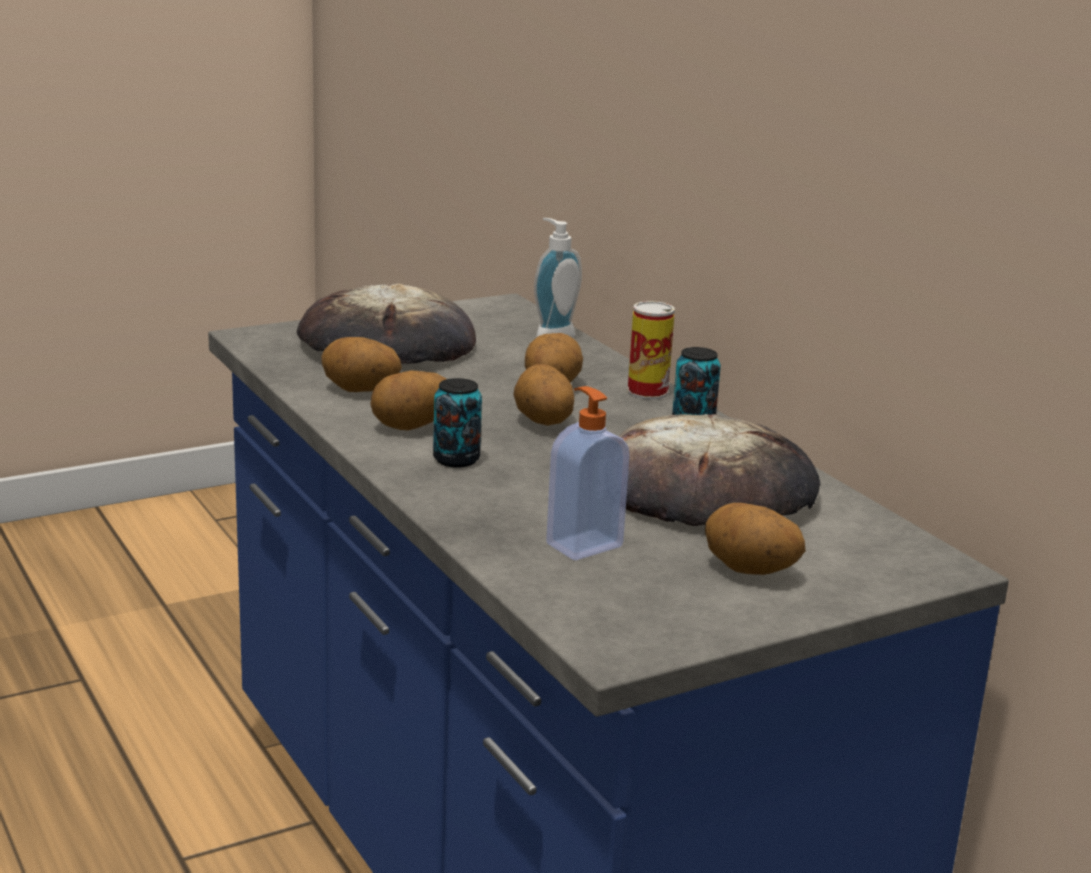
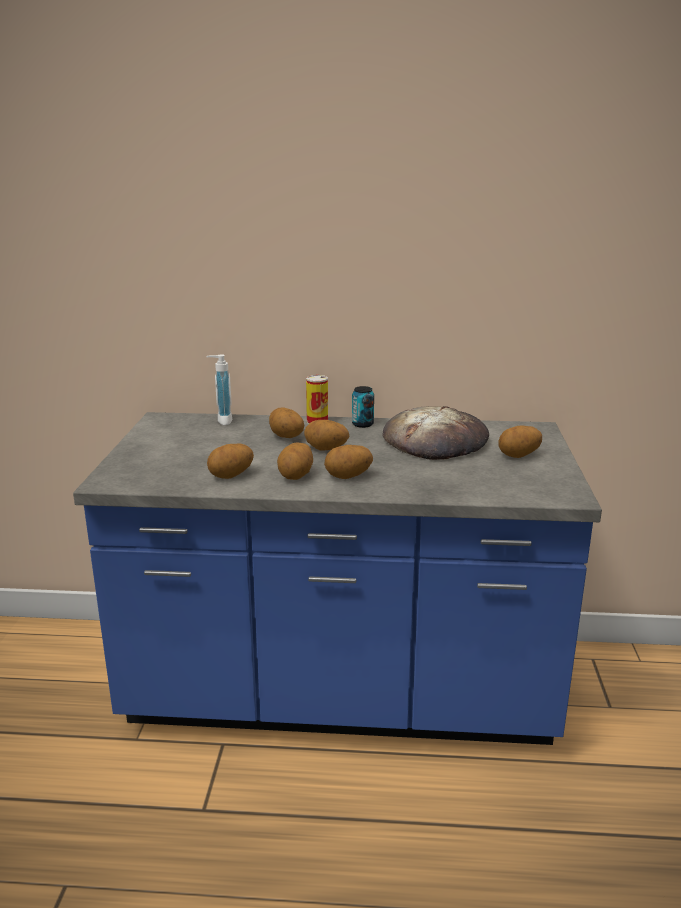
camera: 55 degrees left, 0 degrees up
(386, 344) = (173, 455): bread -> none
(456, 459) = (348, 477): can -> potato
(582, 544) = (468, 476): soap dispenser -> none

